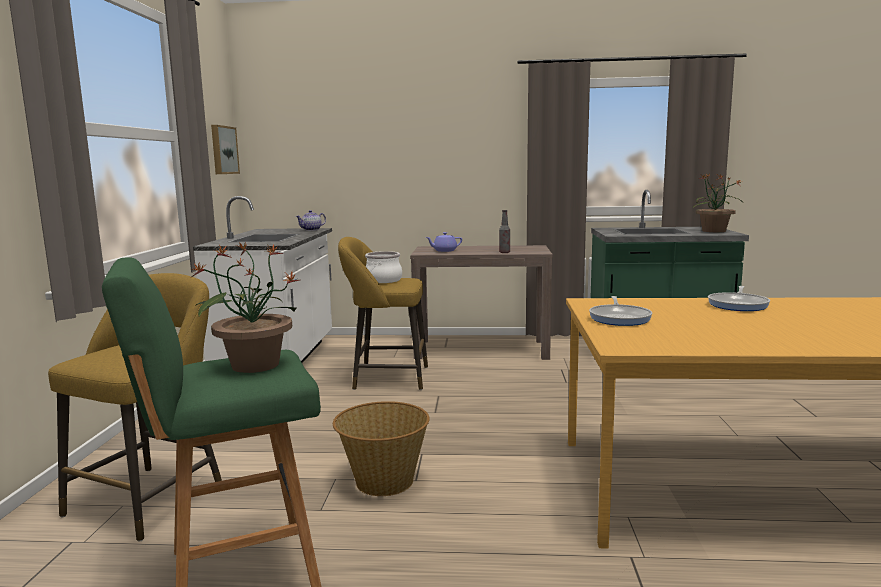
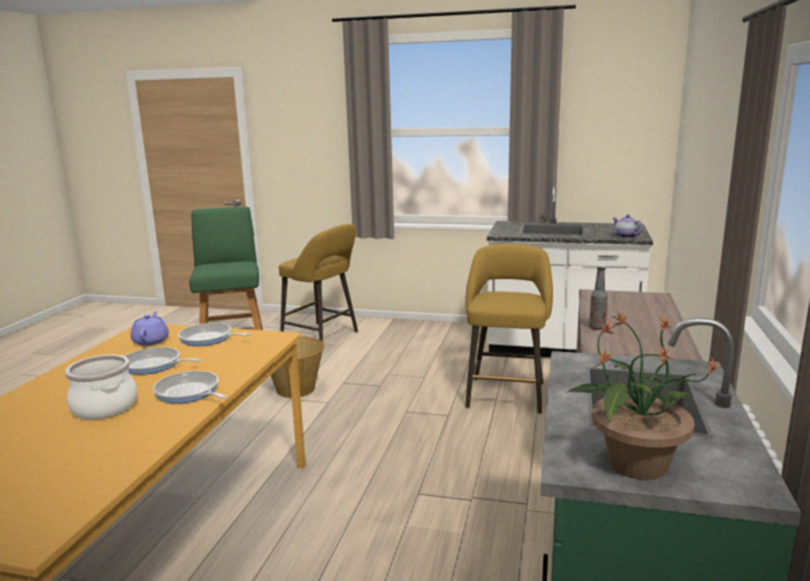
camera: 100 degrees right, 5 degrees up
(223, 150) = (633, 138): picture -> none
(254, 365) = (224, 267): potted plant -> none
(383, 280) = (508, 296): cooking pot -> cooking pot (105, 407)
(444, 251) = (617, 302): purple teapot -> purple teapot (151, 341)
(712, 322) = (154, 365): none -> frying pan

